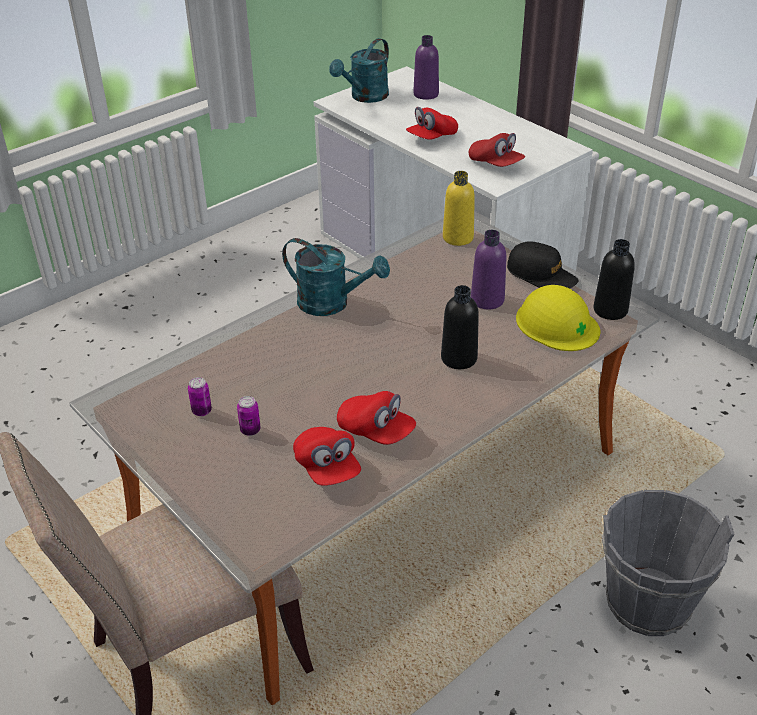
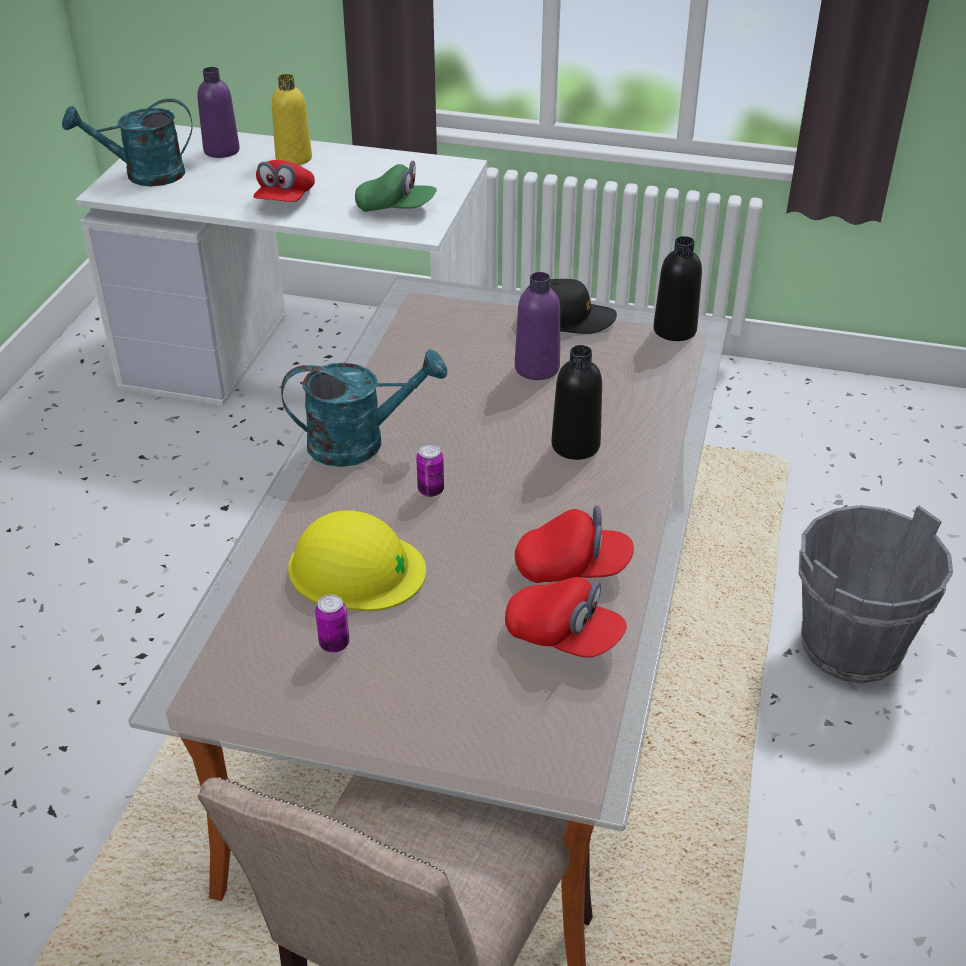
camera: 35 degrees left, 0 degrees up
(250, 430) = (423, 637): can -> can (431, 490)
(365, 97) = (144, 175): turquoise watering can -> turquoise watering can turned 75 degrees clockwise
(458, 238) = (429, 310): yellow bottle -> yellow bottle (294, 158)
(495, 164) = (396, 208): red cap -> green cap
(557, 324) = (637, 365): yellow hard hat -> yellow hard hat (355, 569)

